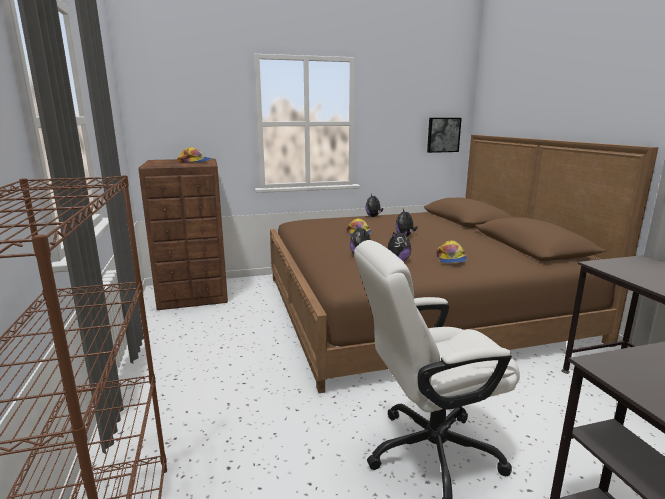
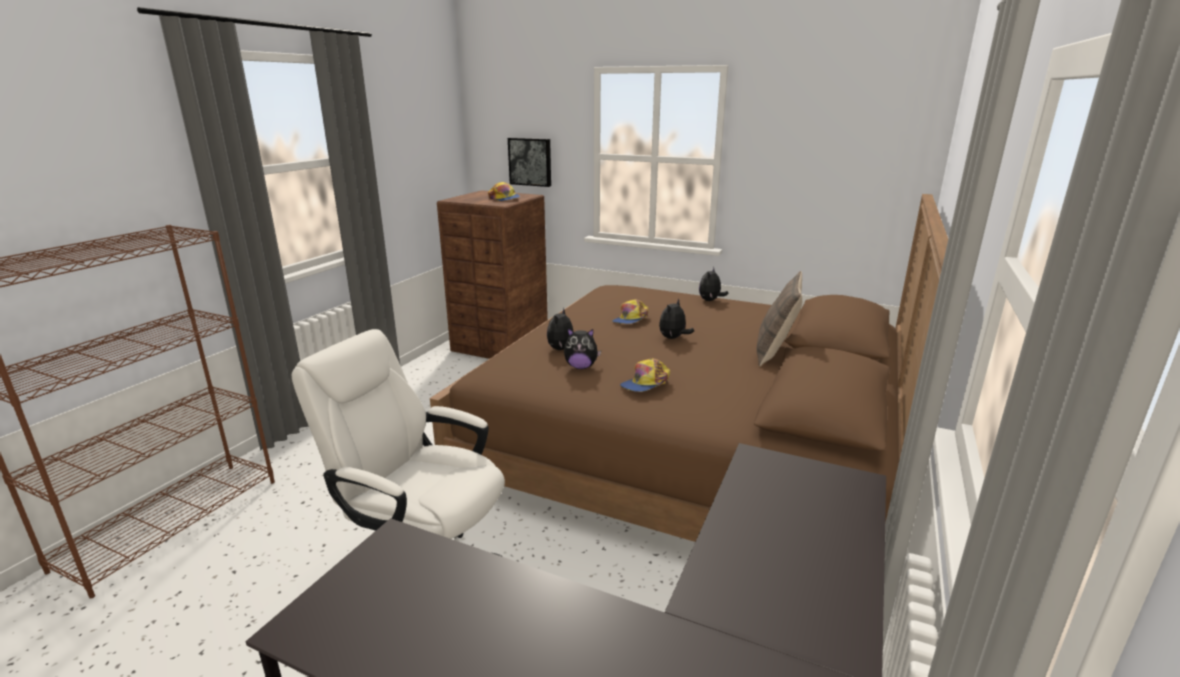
camera: 40 degrees right, 5 degrees up
(443, 135) = (876, 189): picture -> picture (530, 161)
(464, 230) = (775, 352): none -> pillow

